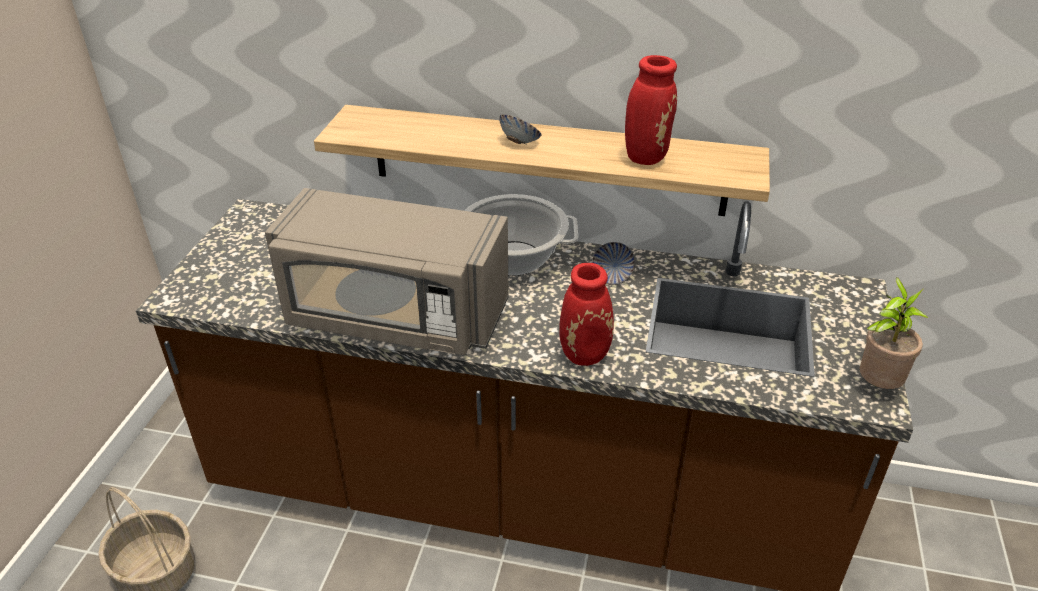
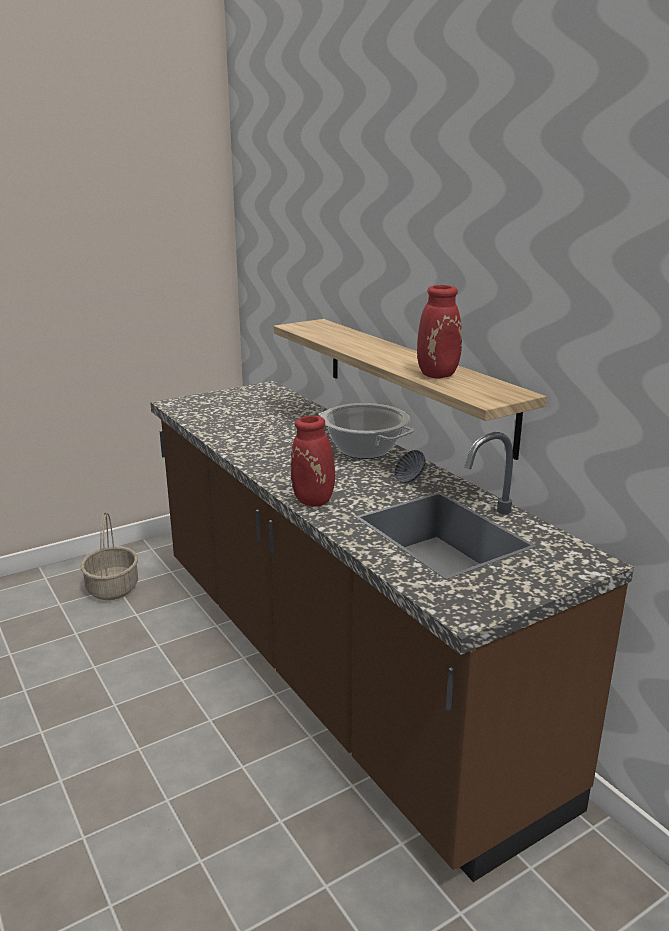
camera: 45 degrees right, 15 degrees down
(394, 316) = (250, 446): grey microwave -> none
(519, 143) = (377, 351): bowl -> none
(876, 385) = (485, 606): potted plant -> none

